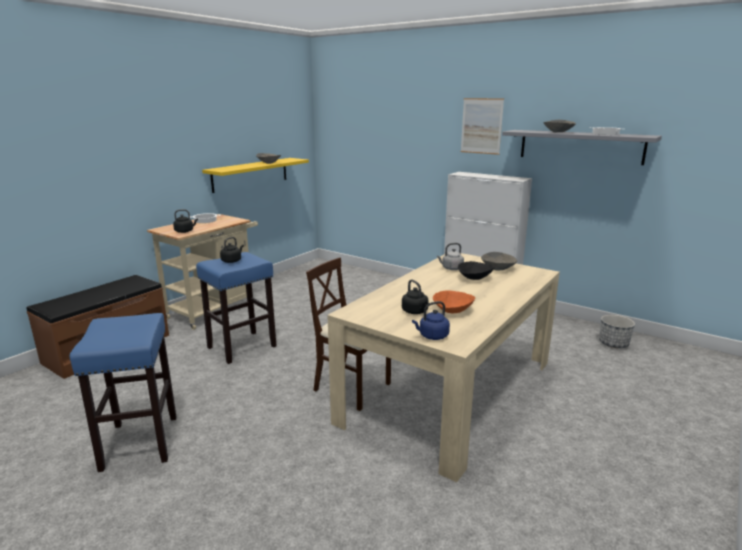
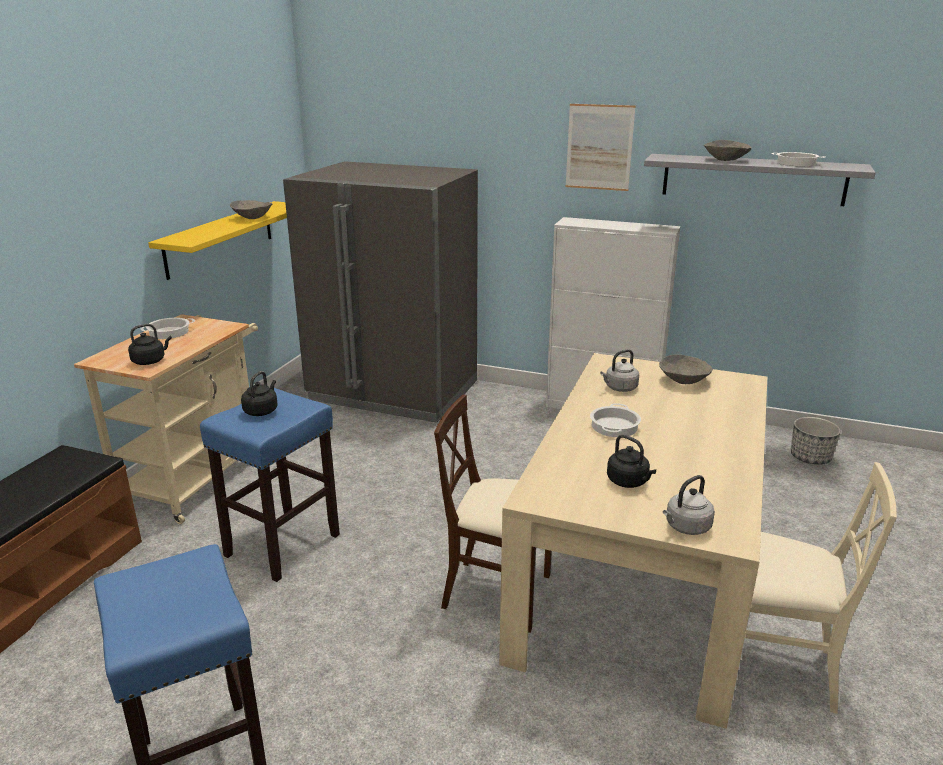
camera: 15 degrees left, 5 degrees up
(350, 279) = (393, 391): none -> grey fridge
(431, 286) = (615, 427): none -> cooking pot
(432, 336) = (686, 527): blue kettle -> grey kettle
(453, 311) = (680, 473): orange bowl -> none
(474, 278) = (665, 404): black bowl -> none
(511, 455) = (774, 667): none -> beige chair

